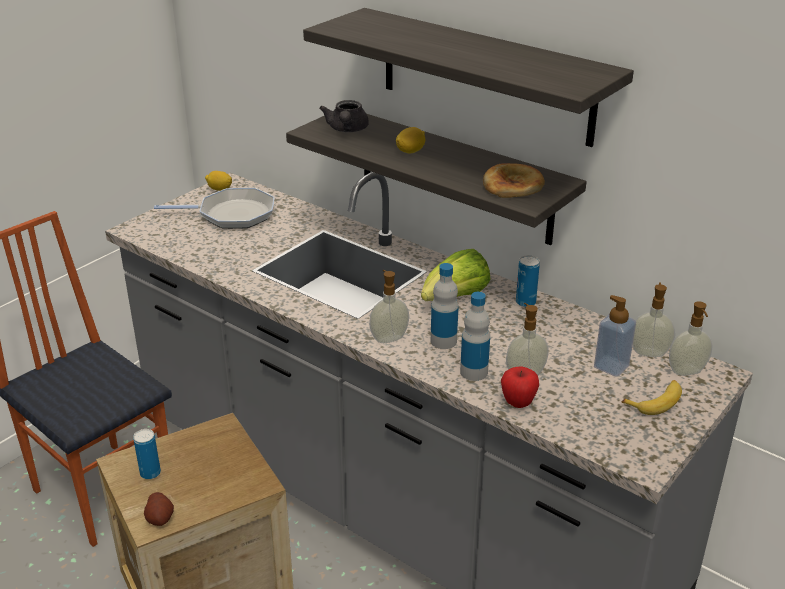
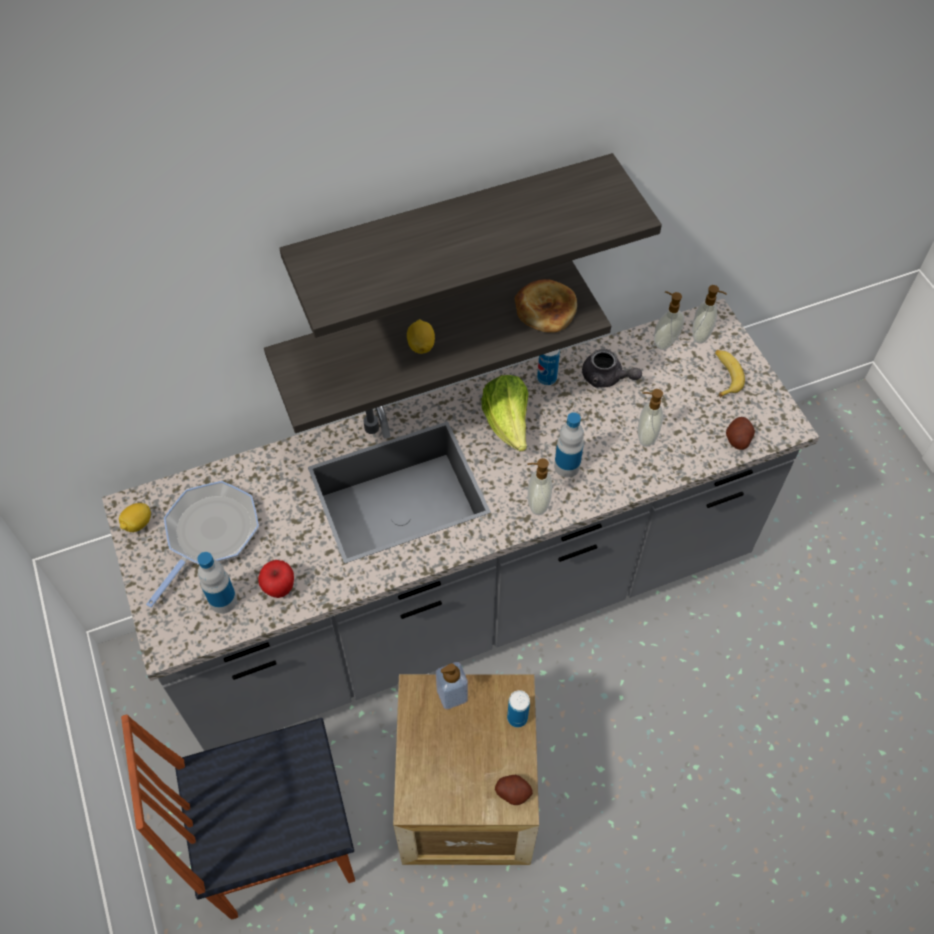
camera: 60 degrees left, 25 degrees up
(150, 473) = (446, 780): can -> can (517, 718)
(347, 130) = (330, 372): grey teapot -> grey teapot (606, 378)
(474, 372) = (623, 468): bottle -> bottle (223, 600)
(518, 403) = (679, 461): apple -> apple (279, 588)
(586, 433) = (737, 439): none -> potato
(611, 366) = (668, 375): soap dispenser -> soap dispenser (452, 695)

